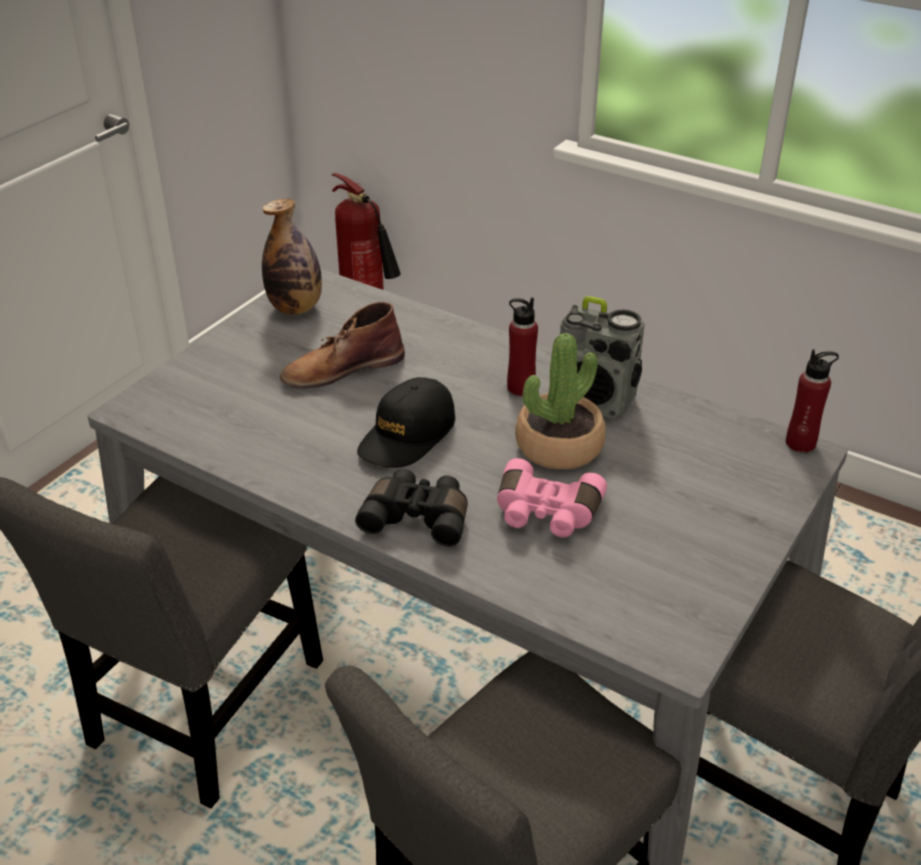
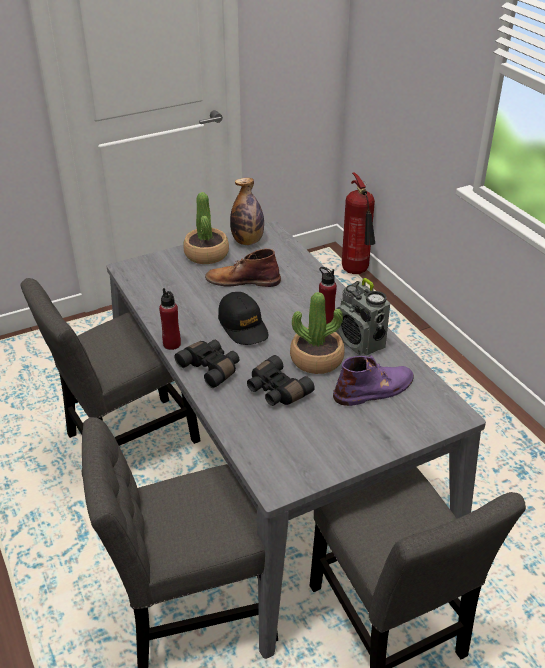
camera: 30 degrees right, 0 degrees up
(248, 346) = (206, 254): none -> potted plant
(407, 435) = (243, 326): black cap -> black cap turned 90 degrees counterclockwise
(545, 513) = (276, 391): pink binoculars -> black binoculars
(675, 458) = (375, 389): none -> purple boot
(800, 443) = (458, 408): red bottle -> red bottle (172, 344)

